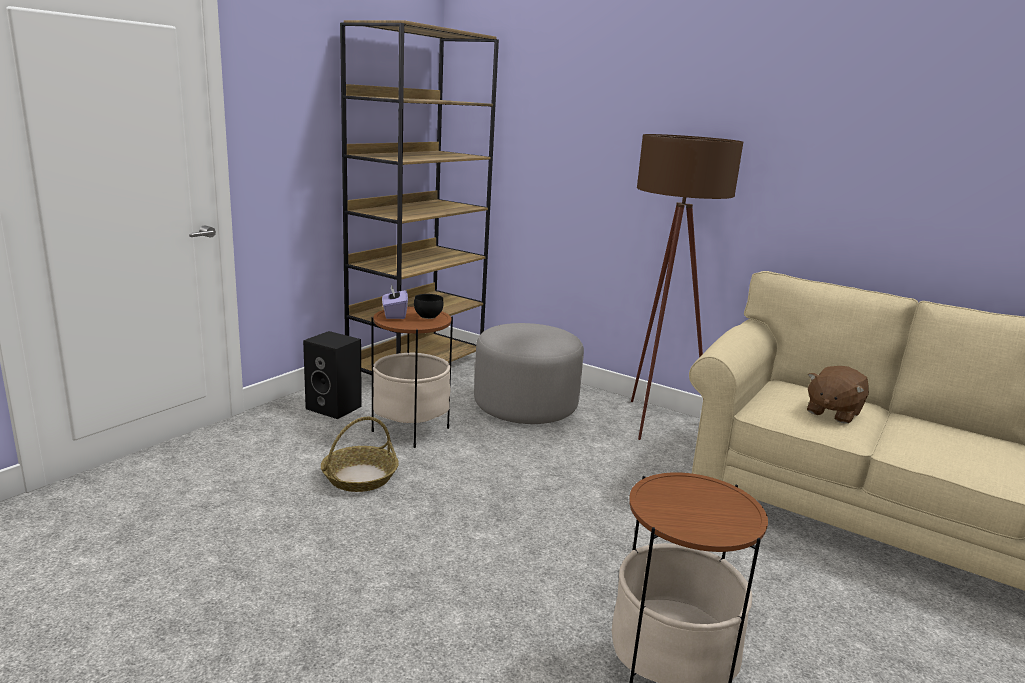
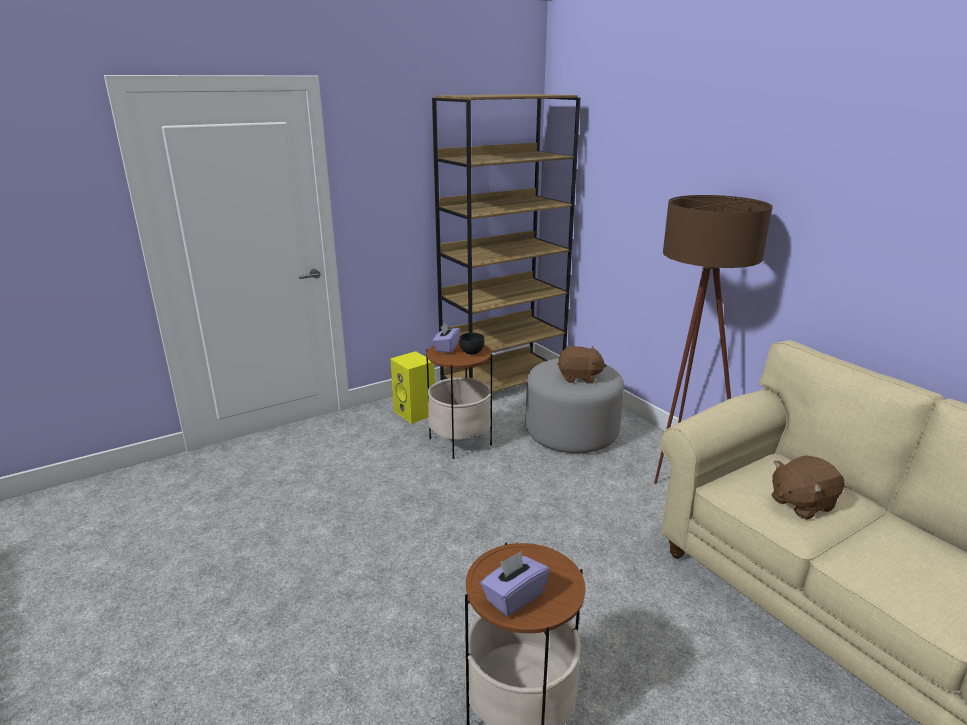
camera: 25 degrees right, 5 degrees up
(335, 407) = (416, 413): black speaker -> yellow speaker
(360, 477) = (396, 478): basket -> none
(539, 339) = (579, 378): none -> brown plush toy
(701, 520) = (514, 597): none -> purple tissue box

